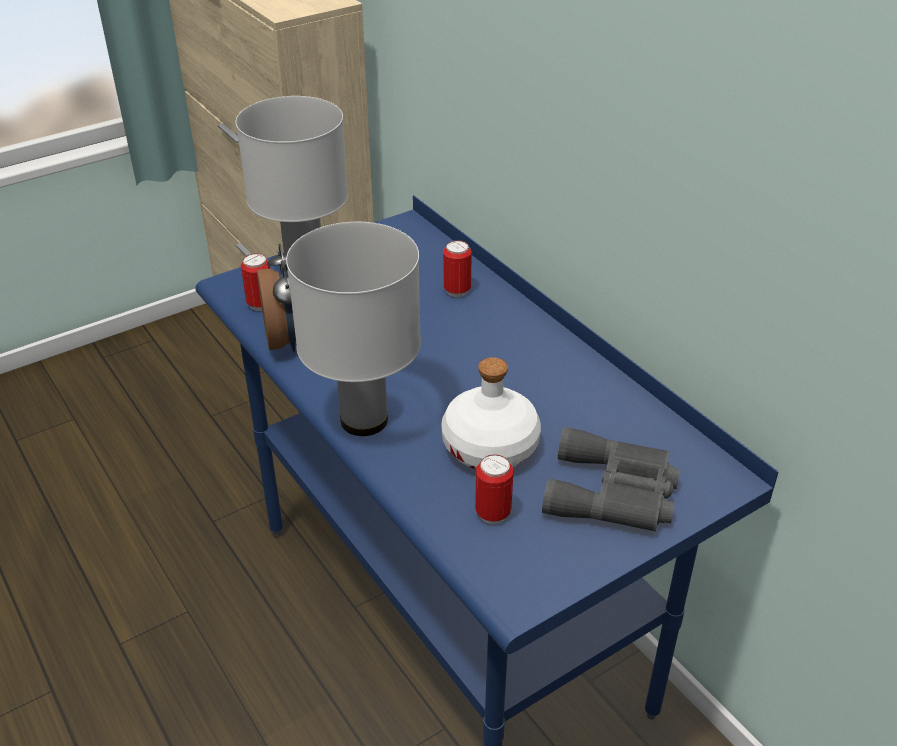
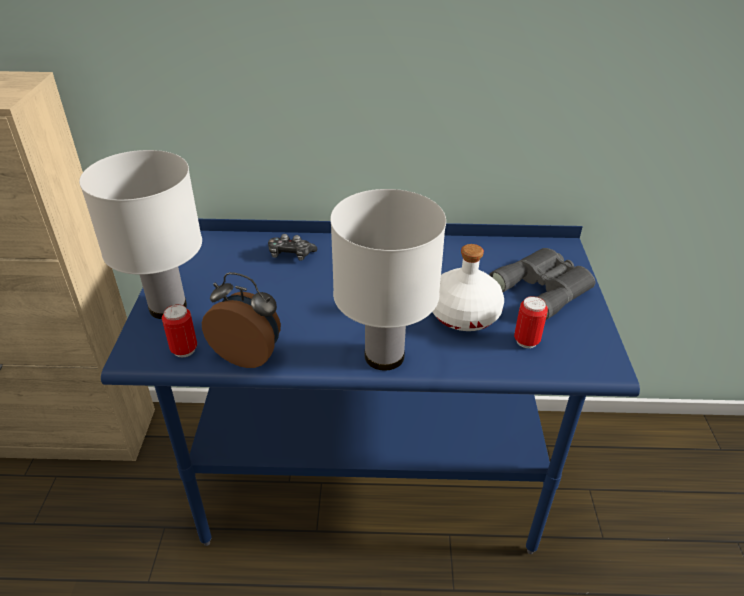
camera: 55 degrees left, 0 degrees up
(457, 290) = (291, 254): can -> game controller

